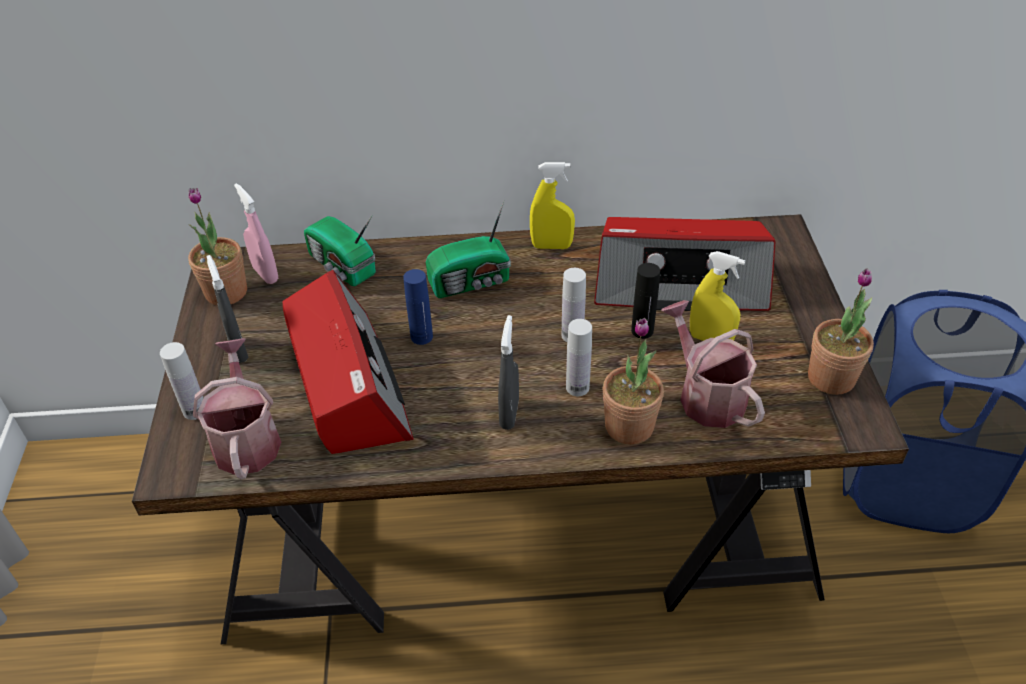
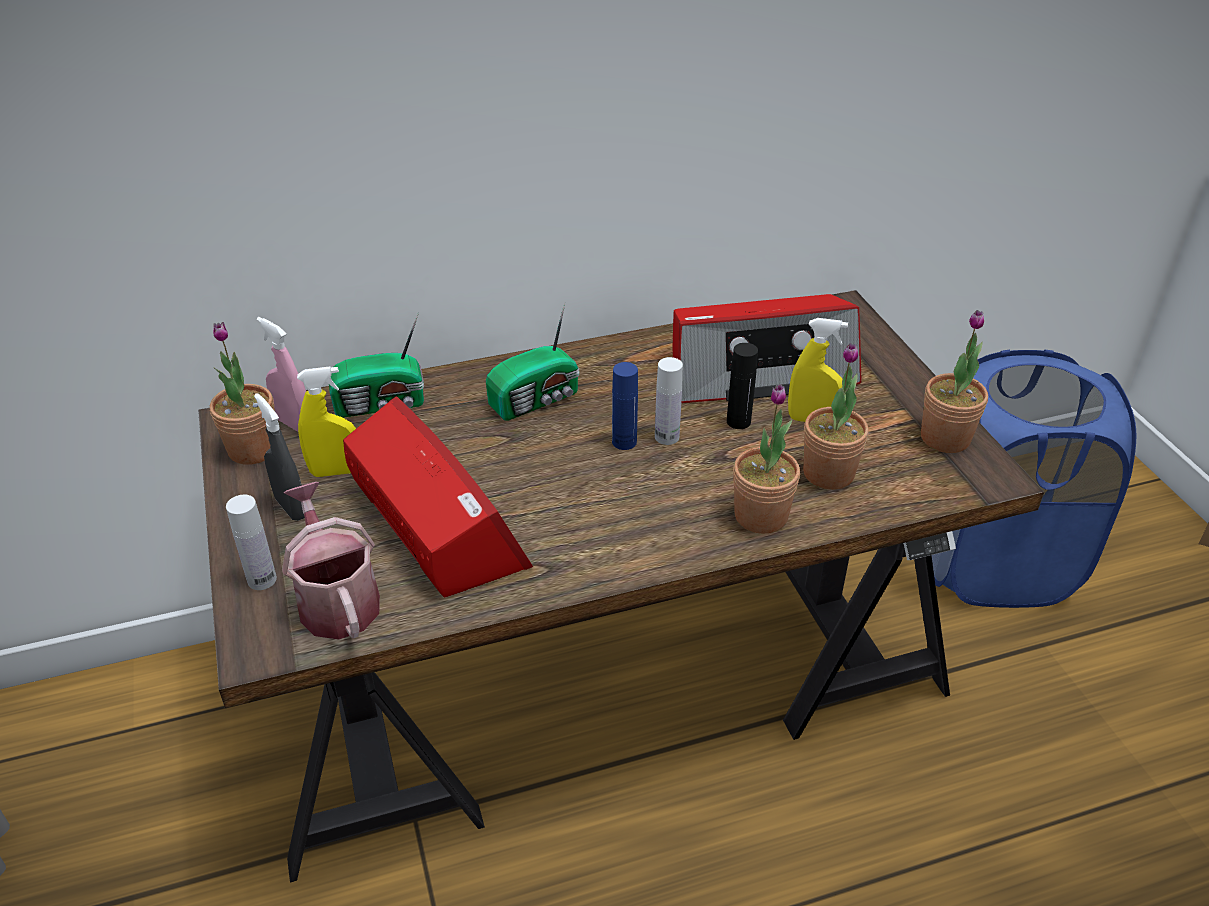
camera: 15 degrees left, 5 degrees down
(342, 267) = (382, 404): radio -> radio turned 45 degrees counterclockwise
(421, 337) = (501, 462): blue bottle -> blue bottle (624, 442)
(509, 414) = (628, 524): grey spray bottle -> none
(551, 246) = (610, 353): yellow spray bottle -> yellow spray bottle (335, 471)
(577, 387) = (692, 487): white bottle -> none
(706, 395) = (828, 473): watering can -> potted plant

